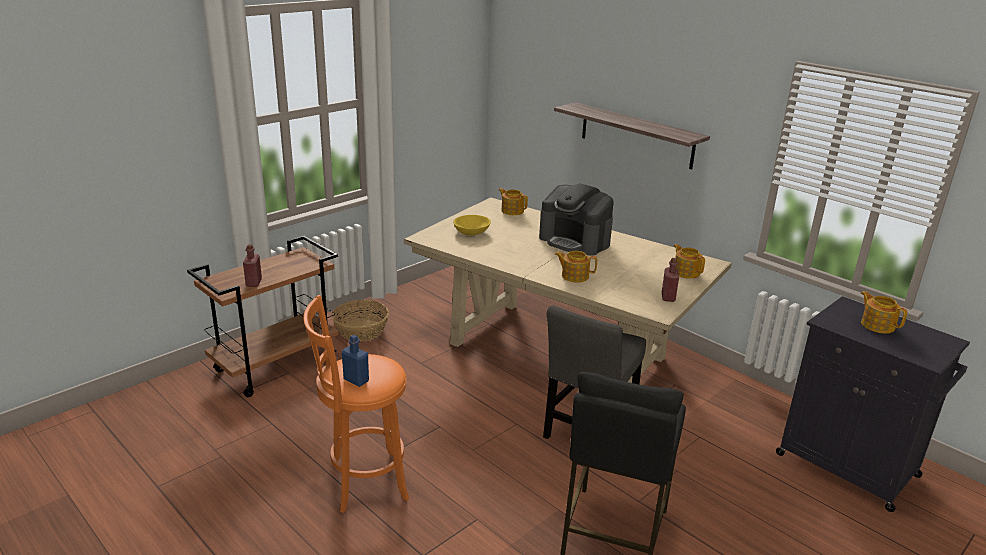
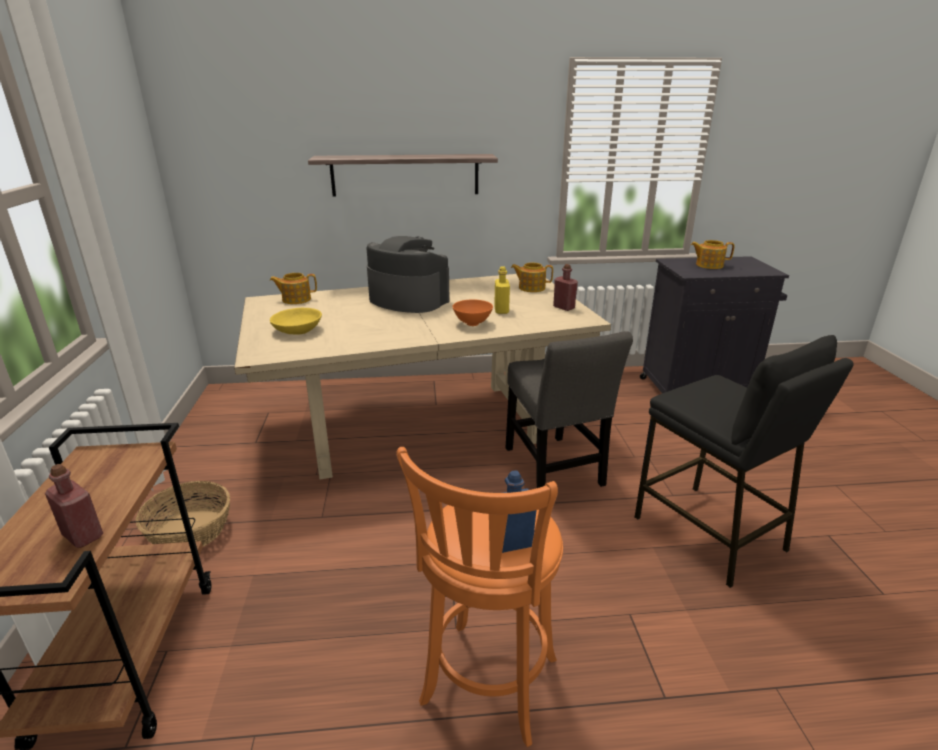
camera: 50 degrees left, 0 degrees up
(574, 276) = (473, 323): teapot -> orange bowl
(575, 241) = (408, 300): coffee machine -> coffee machine turned 135 degrees counterclockwise
(617, 277) = (501, 310): none -> yellow bottle

